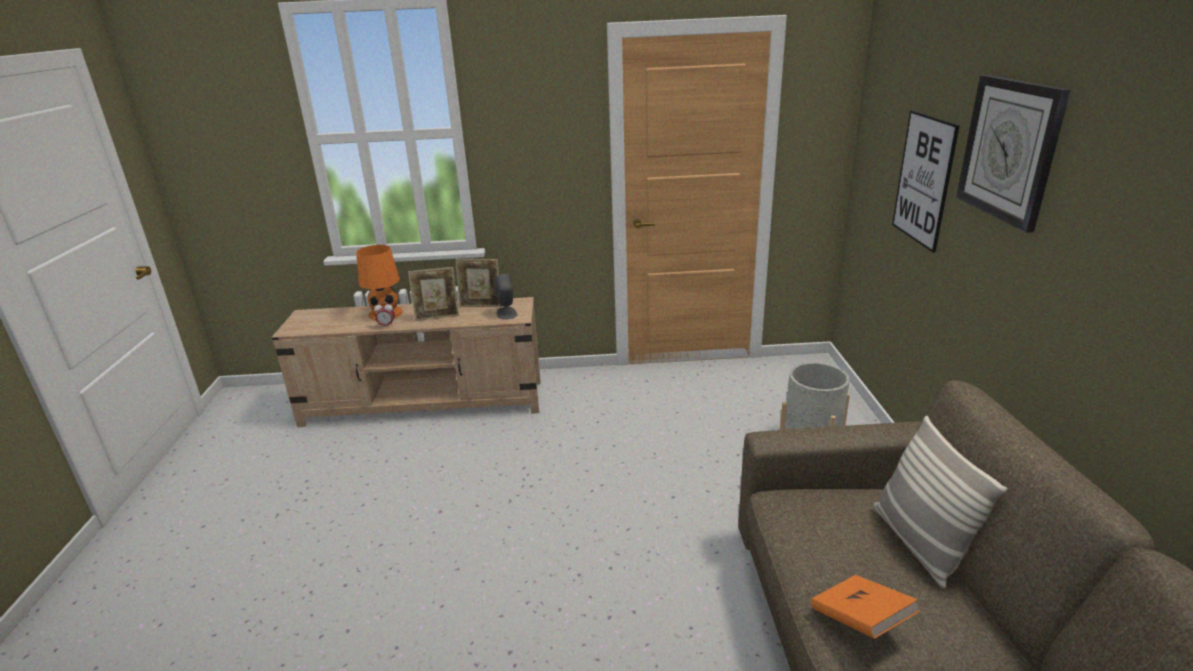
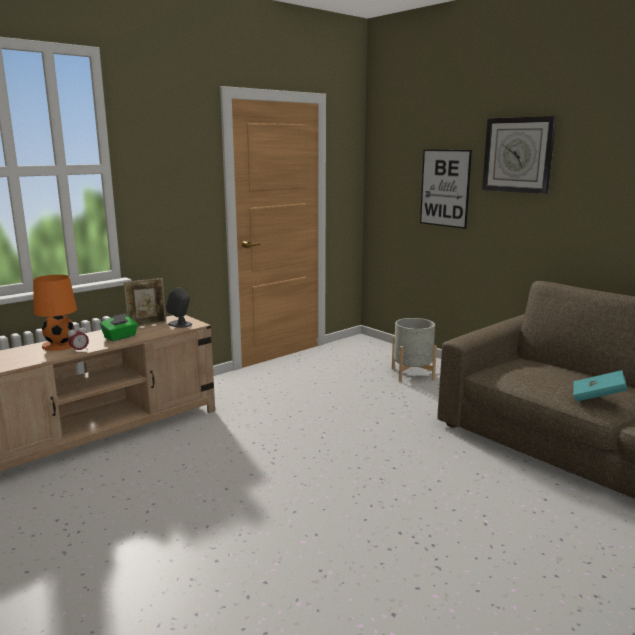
camera: 40 degrees left, 10 degrees down
(437, 317) = (120, 337): picture frame -> green tissue box
(860, 620) = (597, 398): orange book -> turquoise book
(919, 543) = (565, 370): pillow -> none

